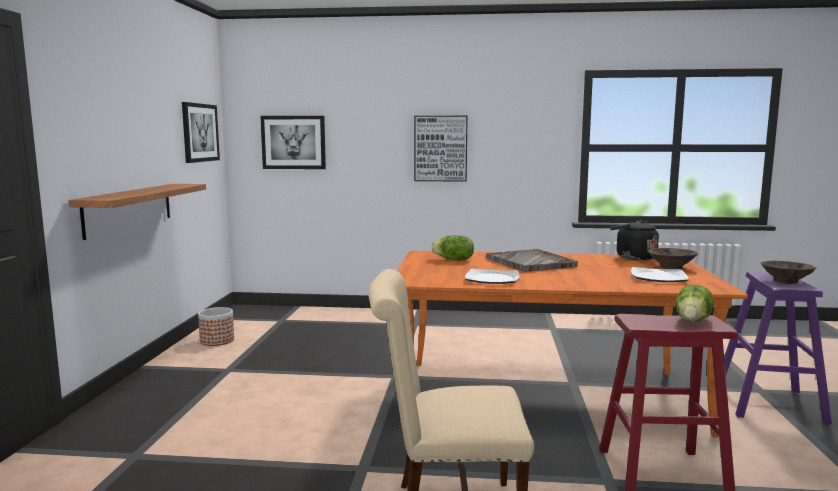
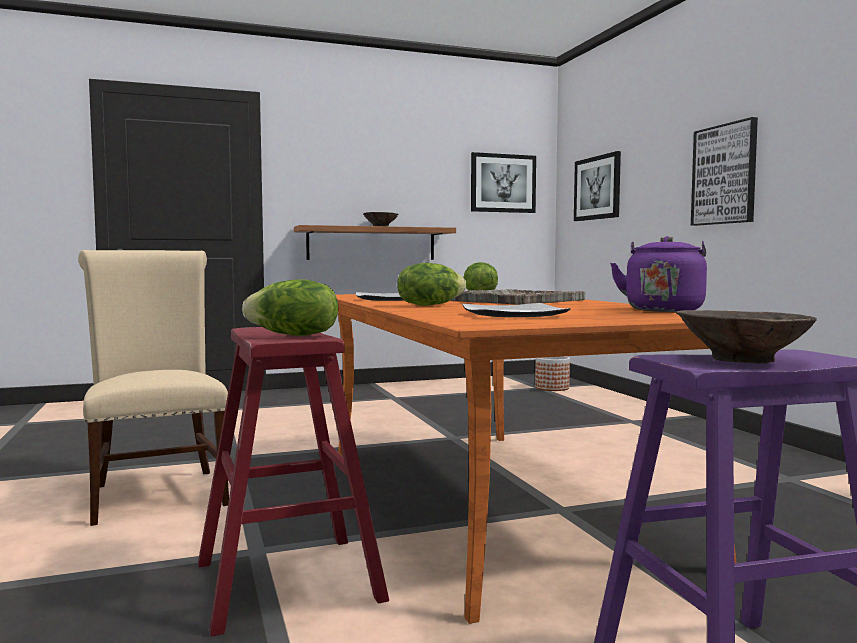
camera: 65 degrees right, 5 degrees down
(217, 341) = (452, 385): planter -> planter (551, 388)
(569, 279) = (430, 305): none -> lettuce
(633, 258) = (663, 310): black kettle -> purple kettle
(672, 267) = (621, 316): brown bowl -> brown bowl (381, 226)

